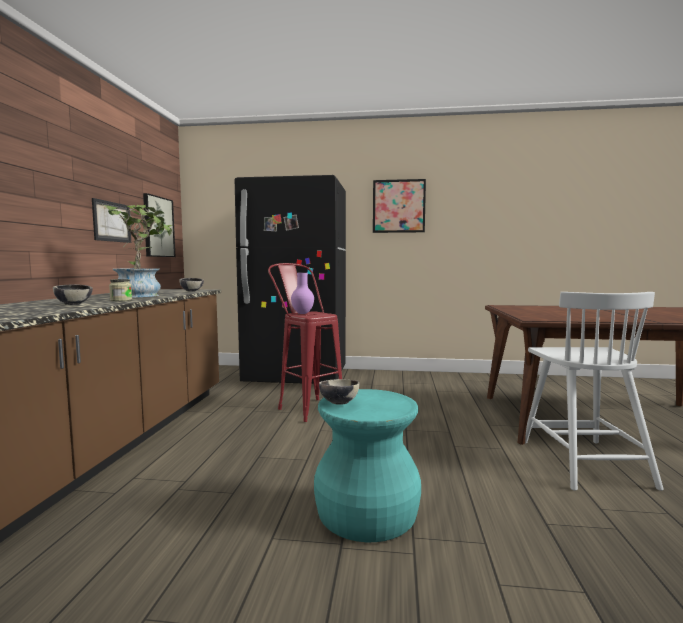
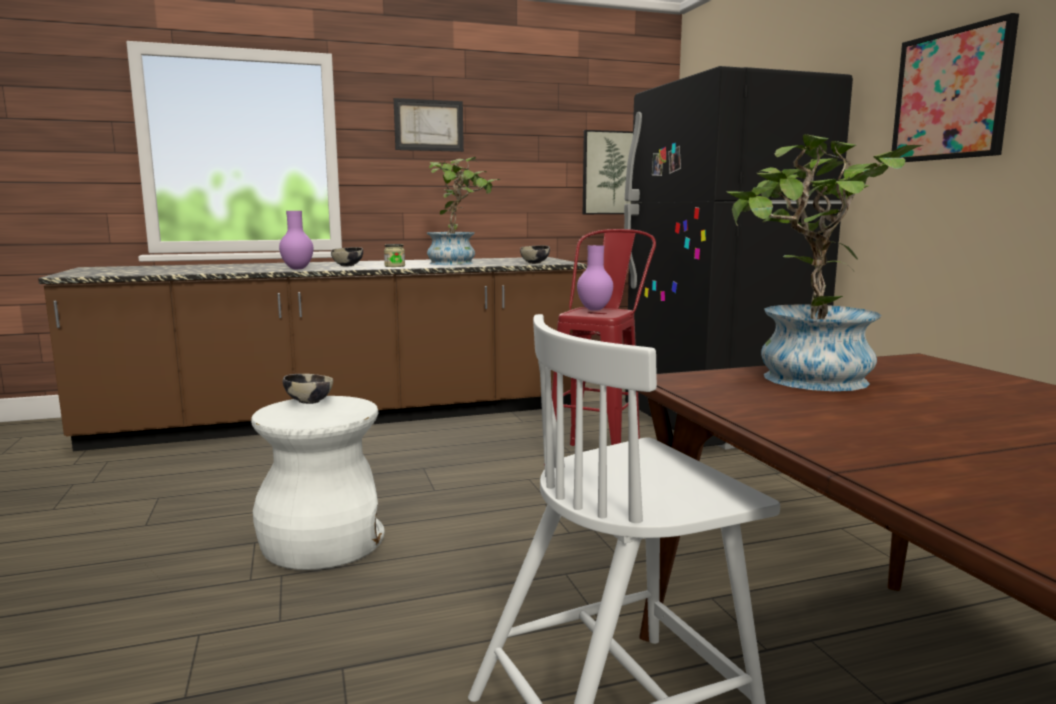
camera: 65 degrees right, 5 degrees up
(53, 310) = (298, 268): none -> purple vase
(111, 221) = (520, 174): picture -> picture (429, 125)
(366, 514) = (322, 543): turquoise stool -> white stool
(536, 313) = (803, 380): none -> potted plant

